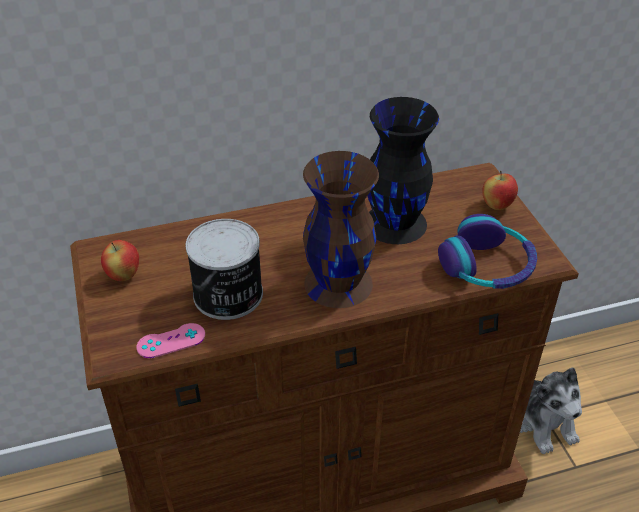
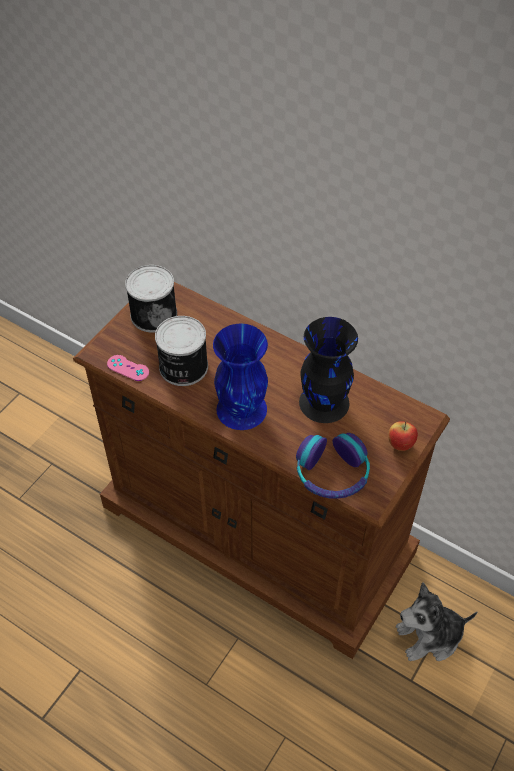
camera: 50 degrees right, 10 degrees up
(123, 275) = (153, 313): apple -> can
(337, 282) = (241, 408): brown vase -> blue vase
(543, 422) = (430, 636): plush toy -> plush toy turned 45 degrees clockwise

